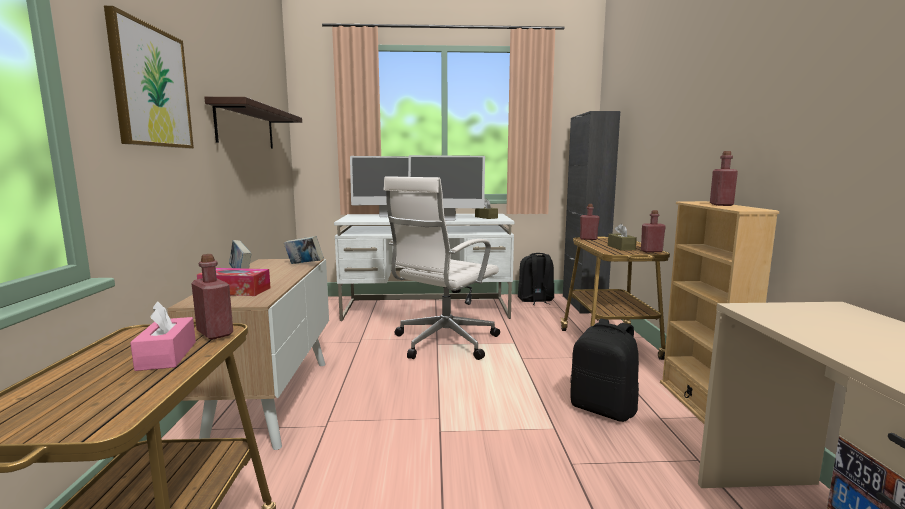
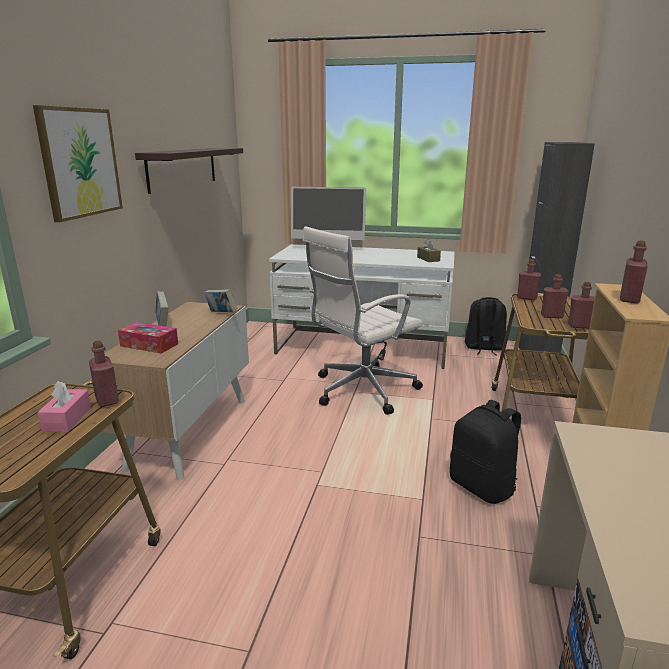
camera: 15 degrees right, 10 degrees up
(446, 219) = (382, 261): monitor -> none
(621, 247) = (552, 316): brown tissue box -> red bottle

